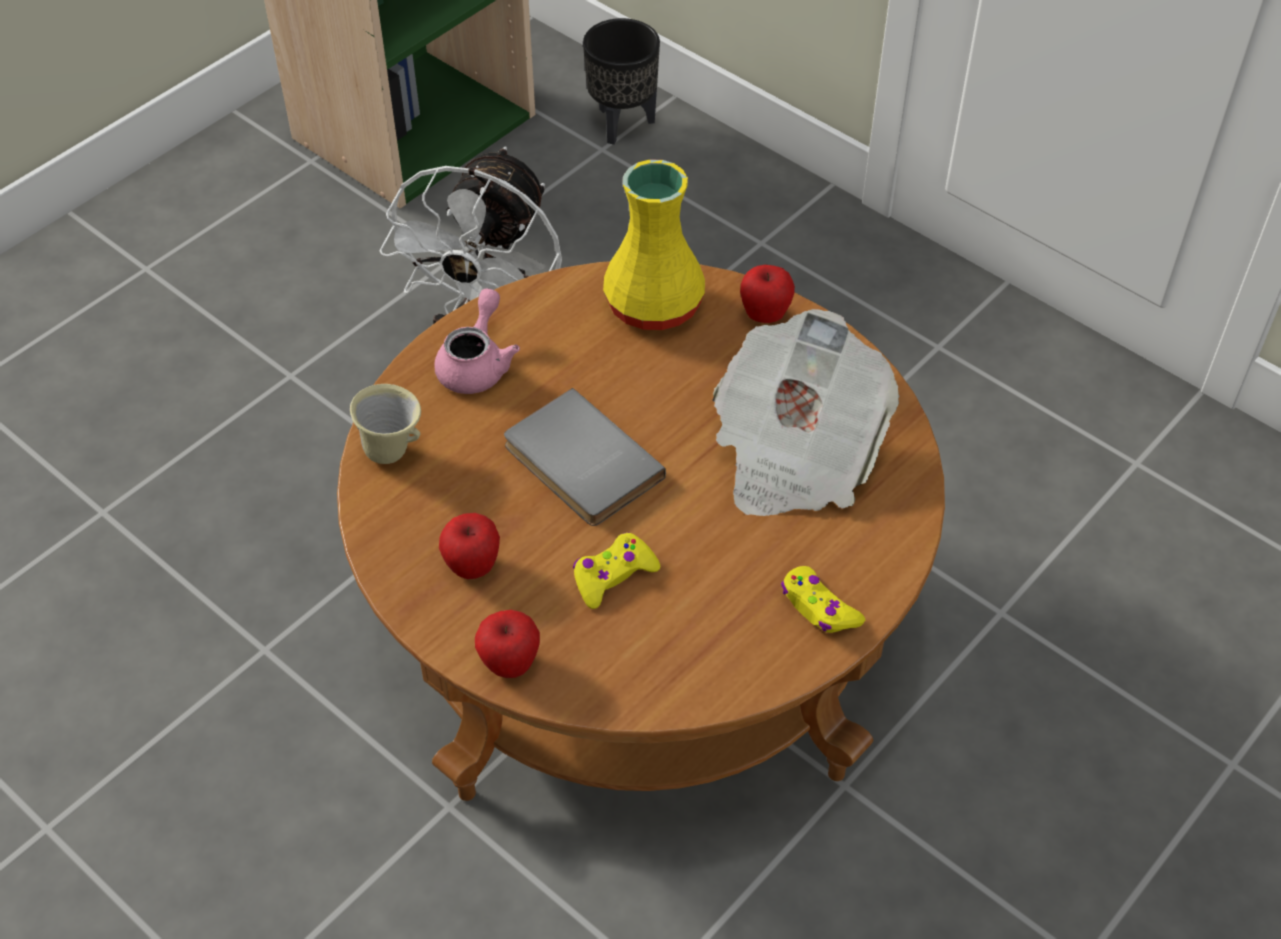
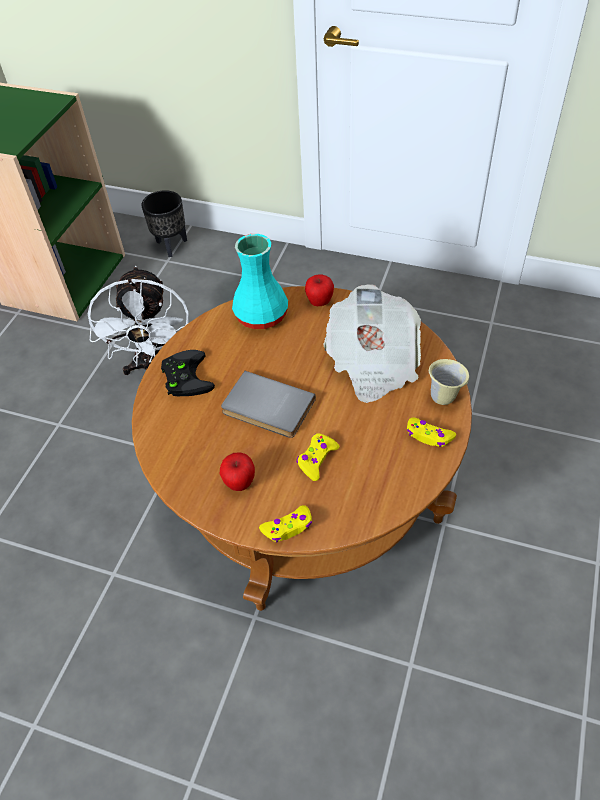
camera: 20 degrees left, 0 degrees up
(392, 452) = (163, 438): beige mug -> beige mug (444, 397)
(477, 364) = (185, 376): pink teapot -> black game controller
(510, 664) = (288, 527): apple -> yellow game controller
(652, 304) = (260, 316): yellow vase -> turquoise vase

